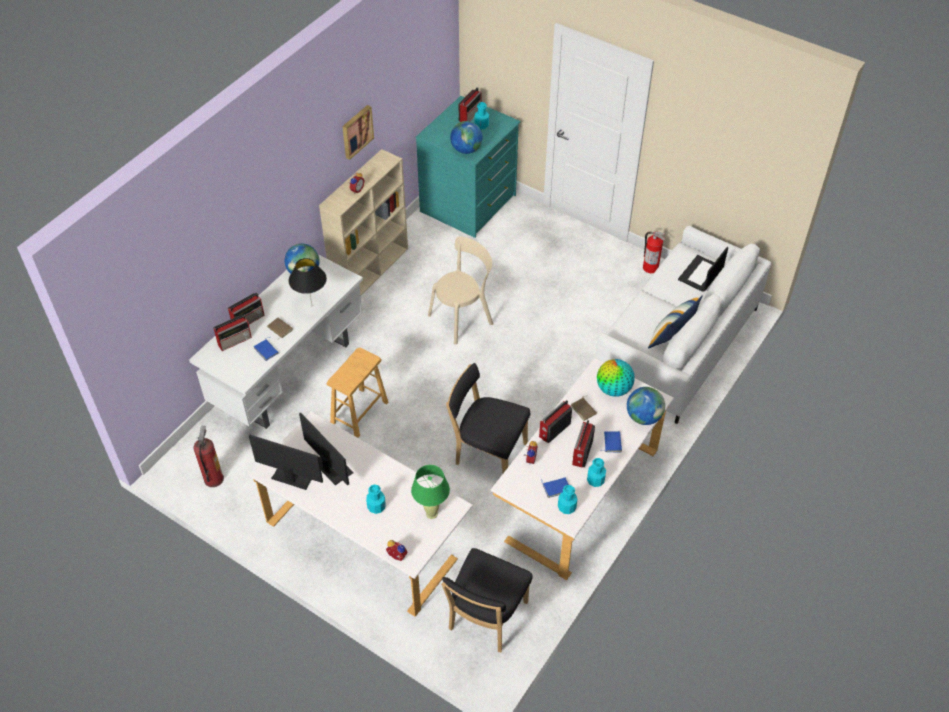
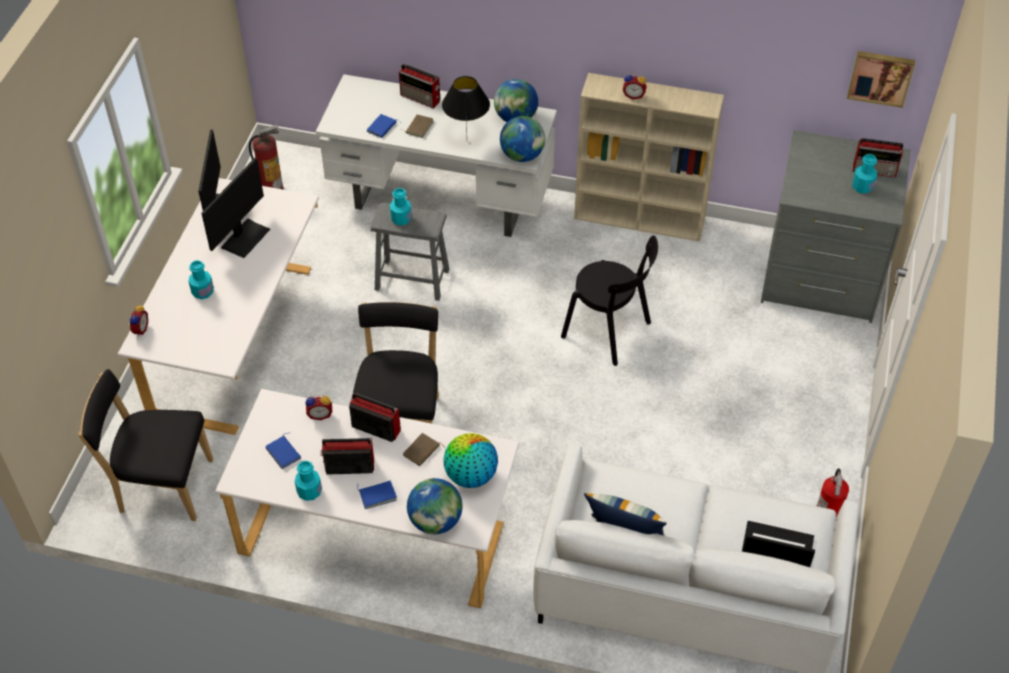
camera: 70 degrees right, 0 degrees up
(235, 340) = (385, 98): radio -> none
(356, 131) = (685, 37): picture -> picture (880, 77)
(359, 412) = (412, 279): brown stool -> grey stool
(431, 514) = (207, 343): green table lamp -> none
(463, 318) = (609, 332): beige chair -> black chair
(466, 150) = (801, 185): globe -> globe (522, 155)
(469, 204) = (820, 278): turquoise dresser -> grey dresser
(566, 507) = (257, 471): turquoise bottle -> turquoise bottle (401, 219)

